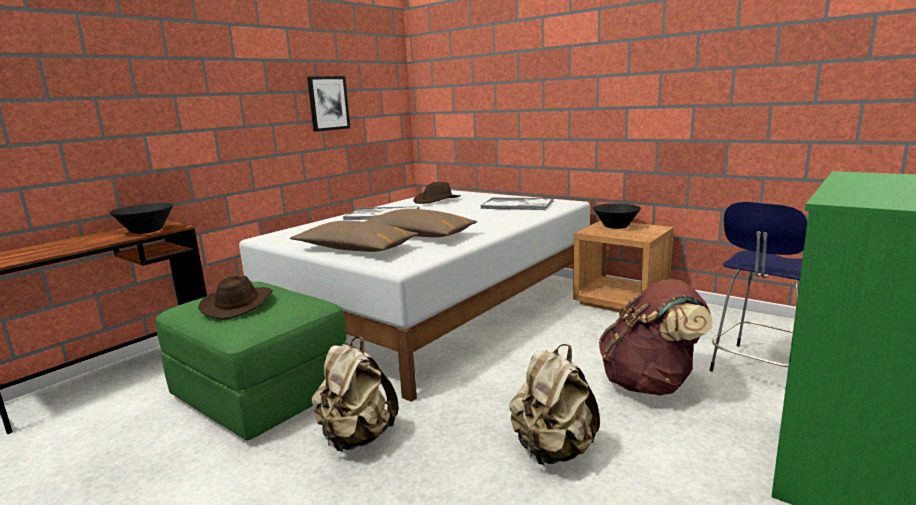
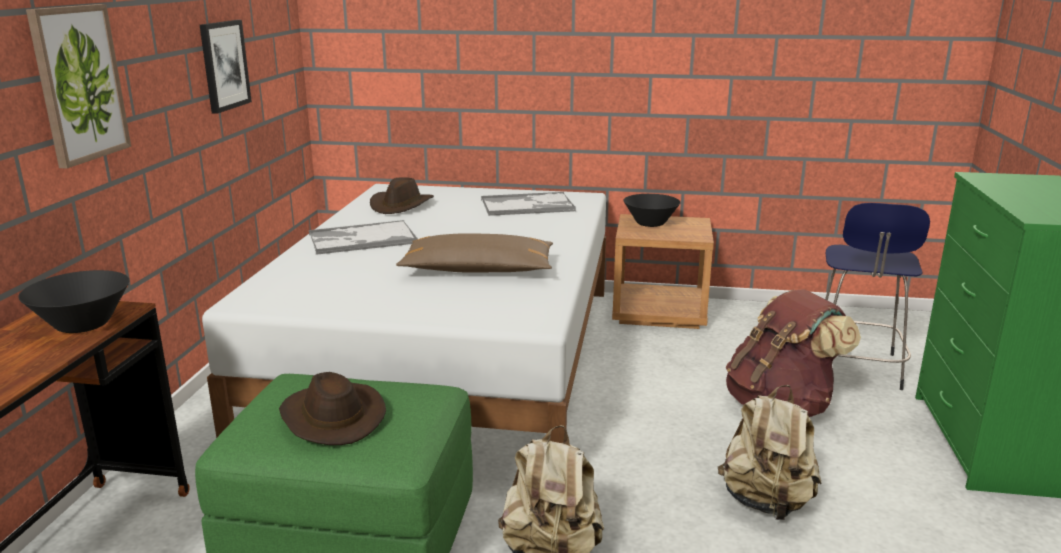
camera: 30 degrees left, 5 degrees up
(197, 101) = (79, 84): none -> picture
(355, 249) = (429, 304): brown pillow -> none

